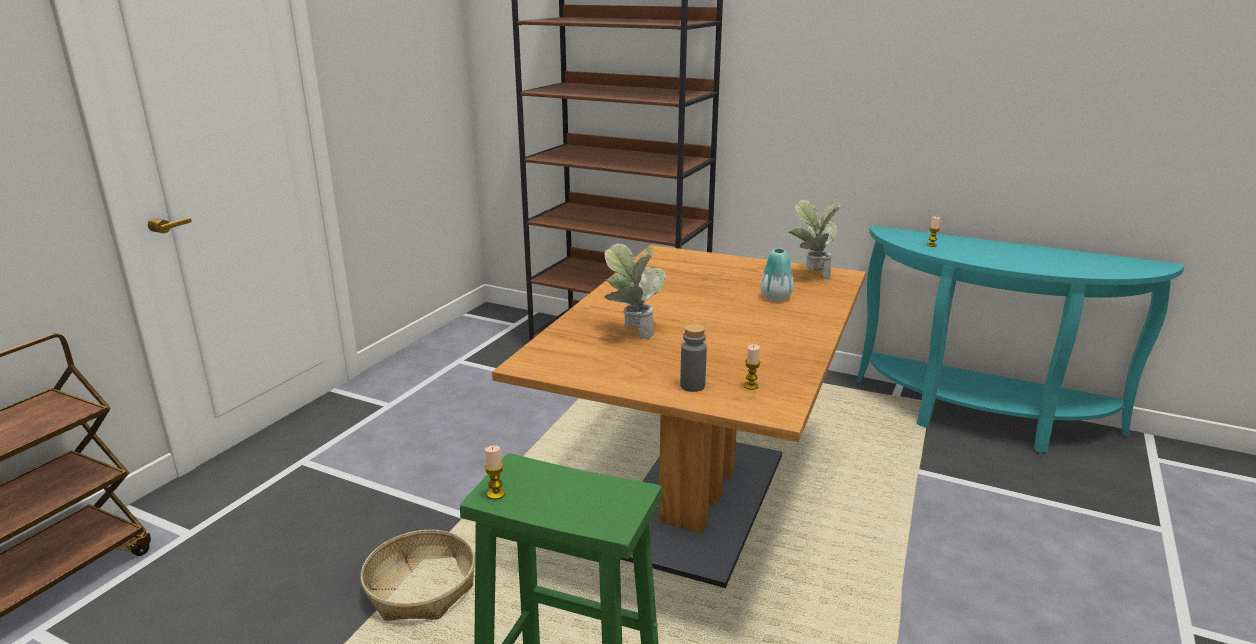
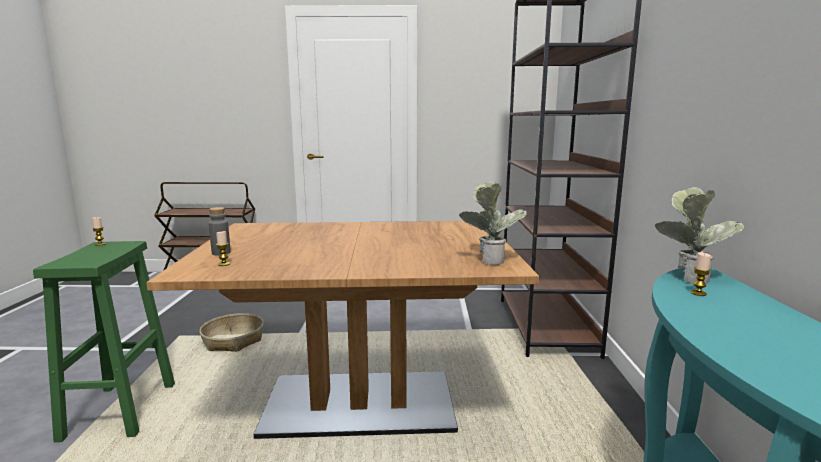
camera: 65 degrees right, 10 degrees down
(632, 333) = (304, 234): potted plant -> potted plant (688, 277)
(775, 297) = (413, 255): vase -> none

